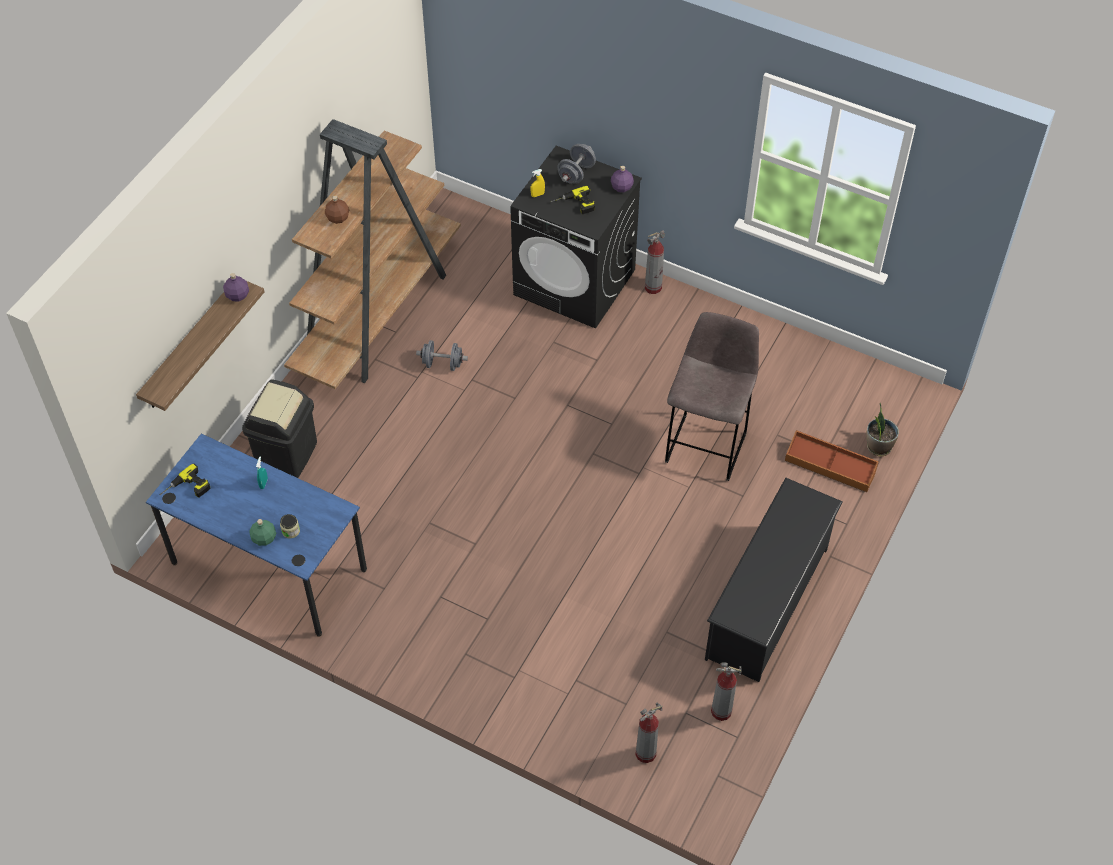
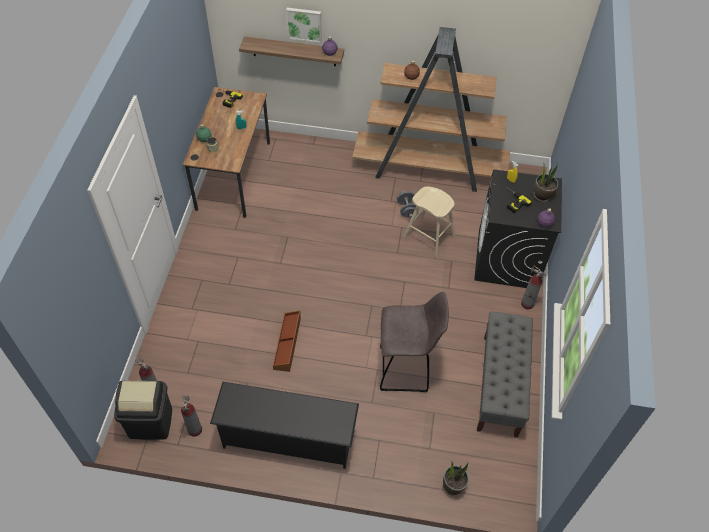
camera: 70 degrees right, 0 degrees up
(192, 294) = (304, 24): none -> picture
(269, 566) = (233, 175): blue desk -> brown desk
(286, 454) = (310, 159): black trash can -> black trash can (151, 422)
(502, 354) = (429, 237): none -> beige stool
(576, 173) = (542, 195): grey dumbbell -> potted plant
(760, 356) = (500, 385): none -> grey bench
(830, 466) = (420, 455): brown storage box -> brown storage box (288, 343)

